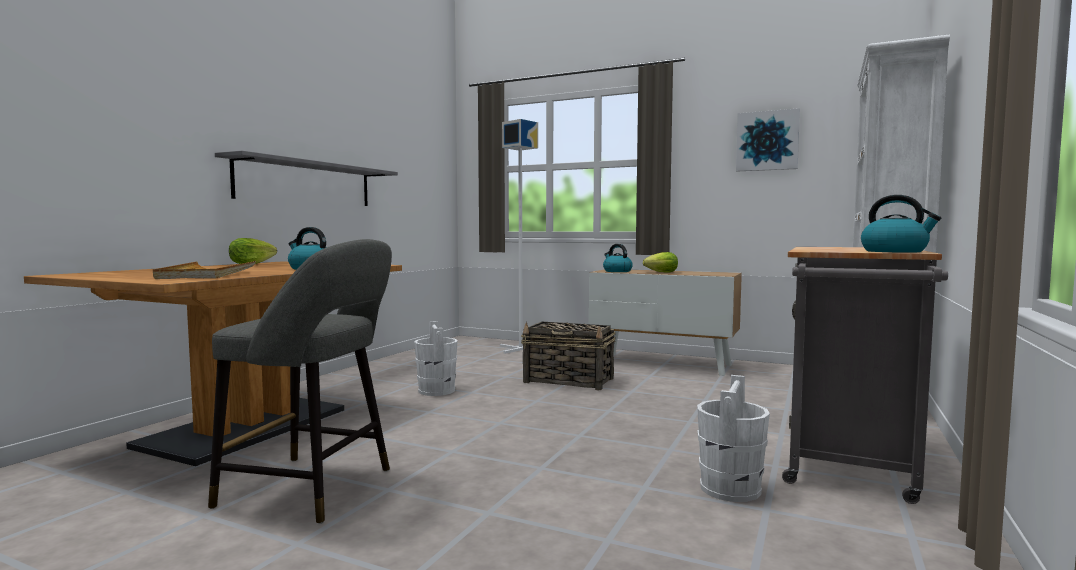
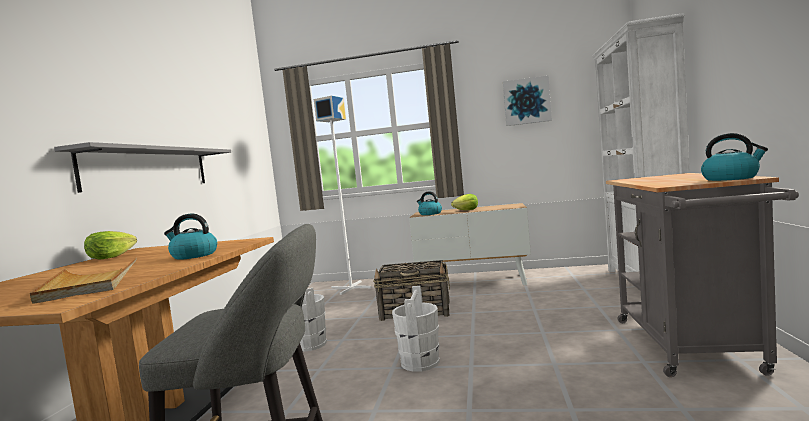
camera: 15 degrees left, 0 degrees up
(730, 488) = (636, 393): white bucket -> white bucket (420, 362)

